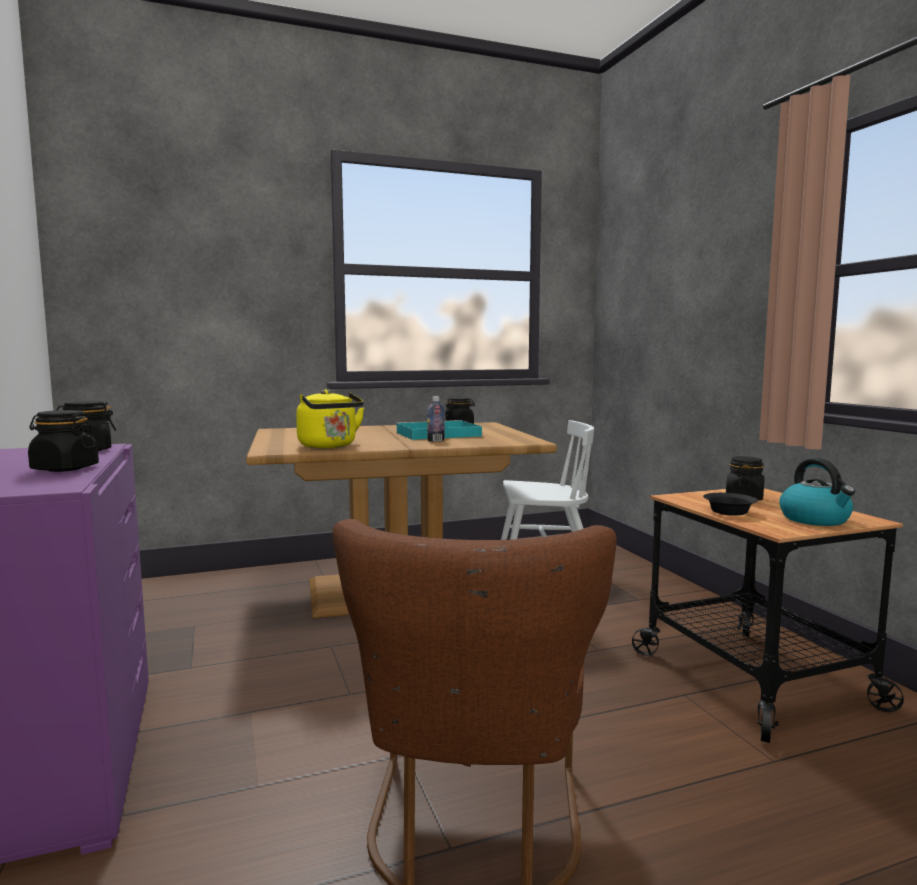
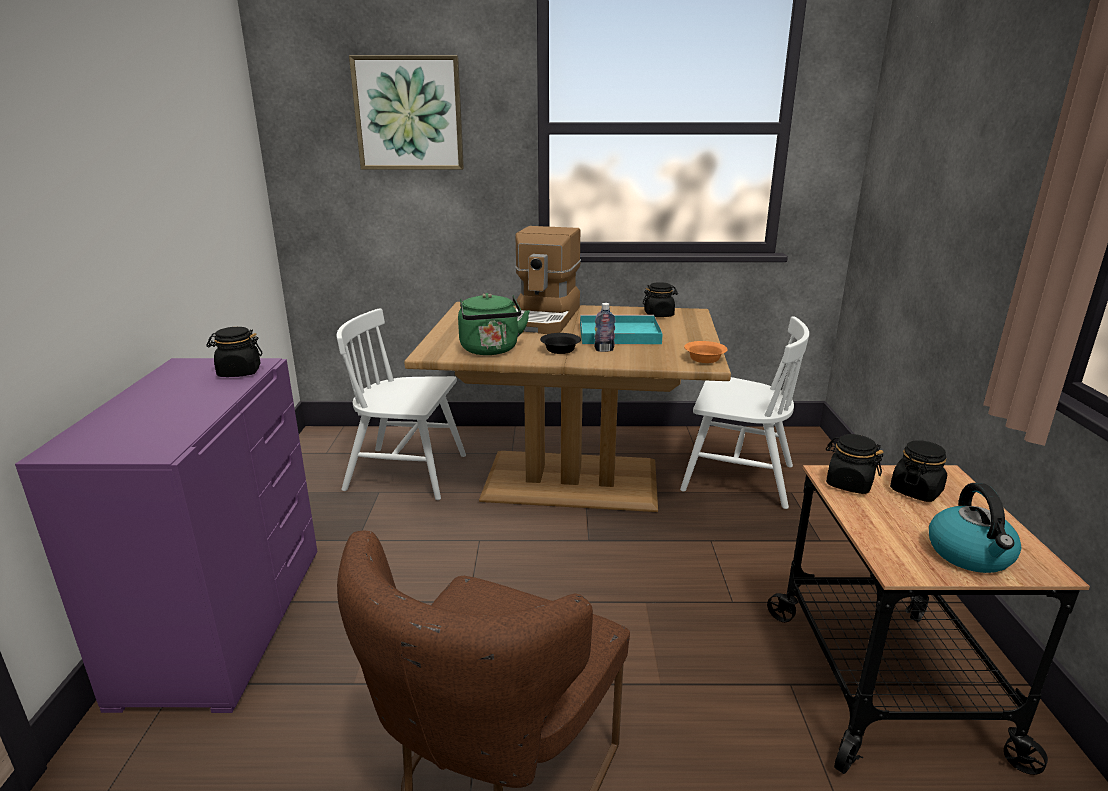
camera: 20 degrees right, 15 degrees up
(64, 469) = (193, 412): black jar -> black jar (848, 484)
(209, 250) = (409, 114): none -> picture
(218, 607) = (407, 472): none -> white chair
(329, 446) = (490, 350): yellow kettle -> green kettle
(359, 431) = (545, 318): none -> coffee machine
(528, 440) = (705, 359): none -> orange bowl
(729, 512) = (870, 519): black bowl -> black bowl (560, 350)

